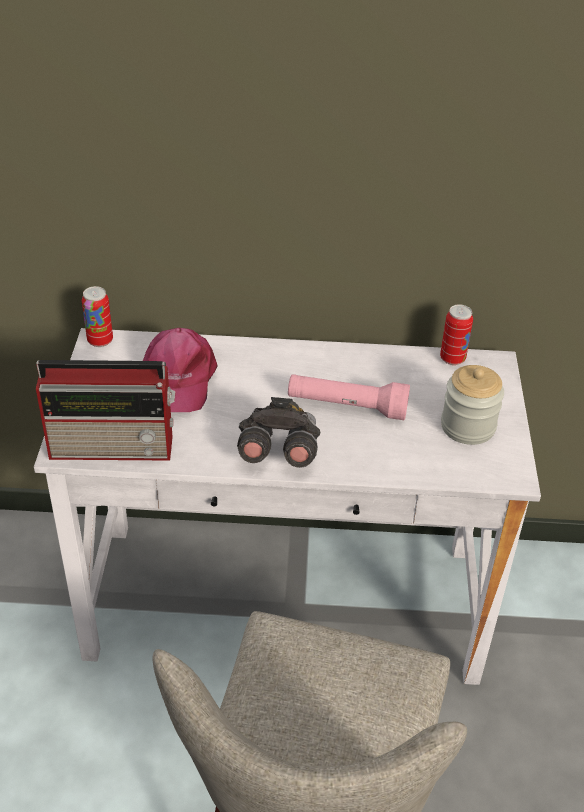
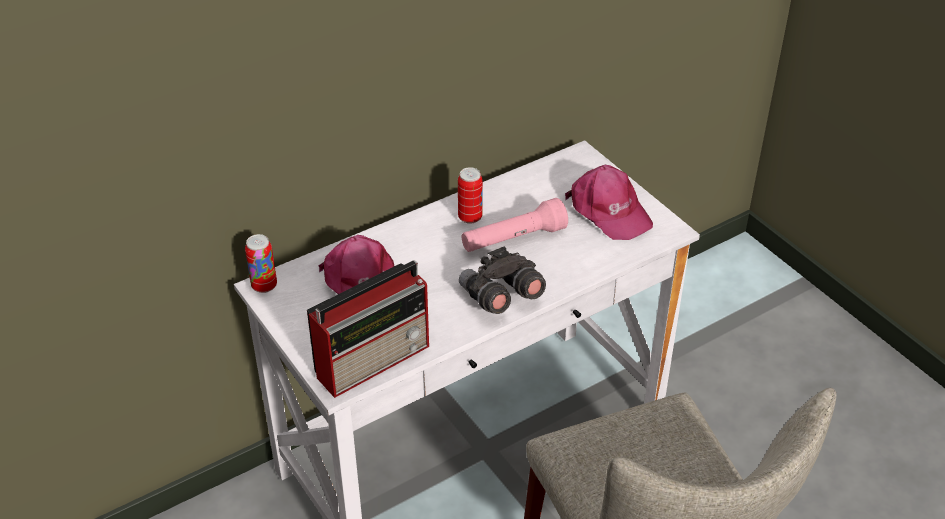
camera: 35 degrees left, 0 degrees up
(452, 359) = (548, 166): can -> can (470, 217)
(468, 427) = (609, 211): jar -> pink cap

